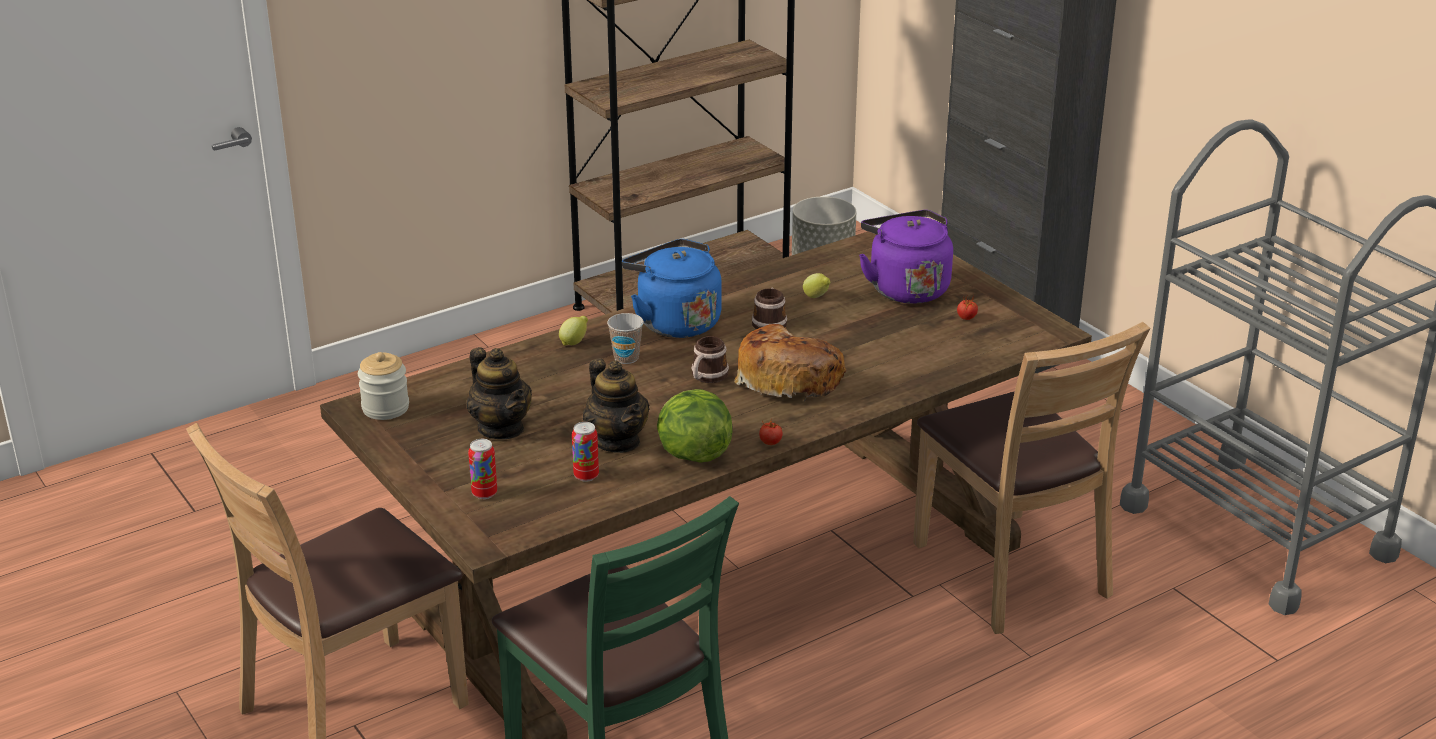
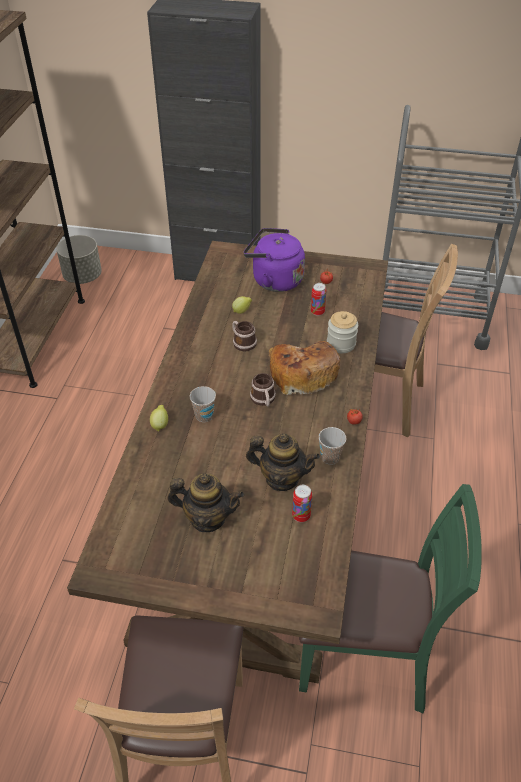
camera: 45 degrees left, 15 degrees up
(385, 408) = (116, 557): jar -> jar (341, 344)
(484, 493) = (267, 575): can -> can (317, 312)
(674, 322) = (194, 373): blue kettle -> none
(693, 454) = (330, 457): lettuce -> cup

